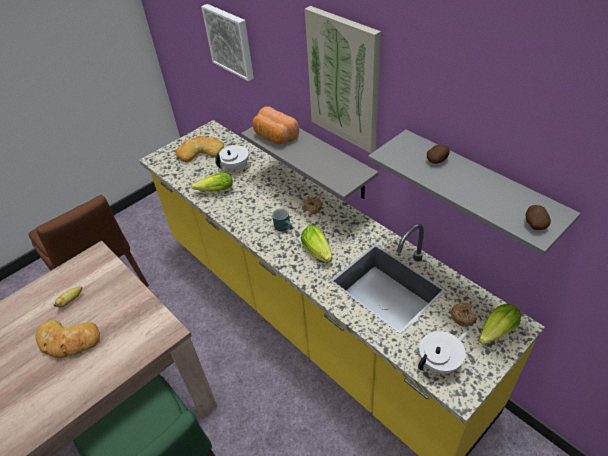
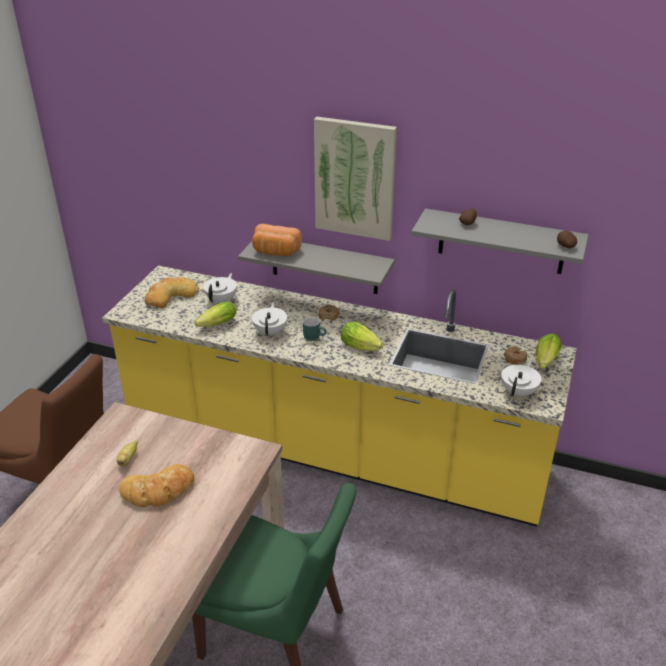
camera: 30 degrees left, 10 degrees down
(230, 41) = (199, 168): picture -> none
(252, 211) = (270, 332): none -> white teapot

